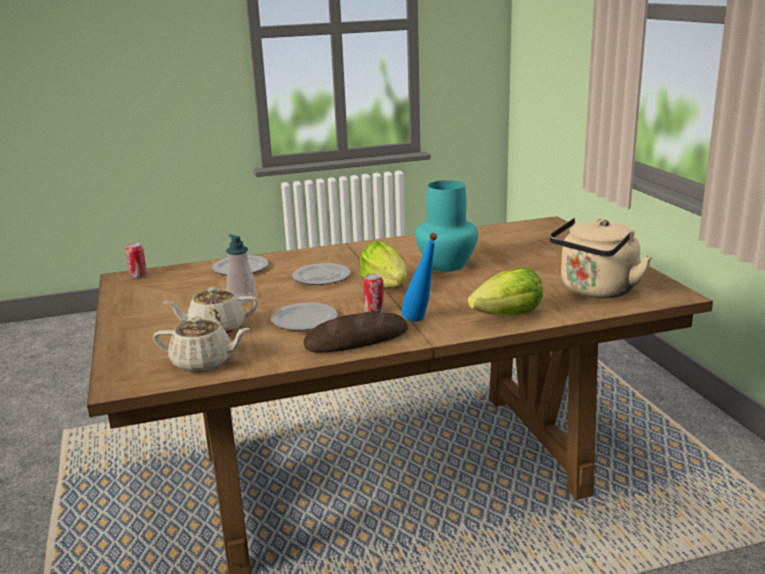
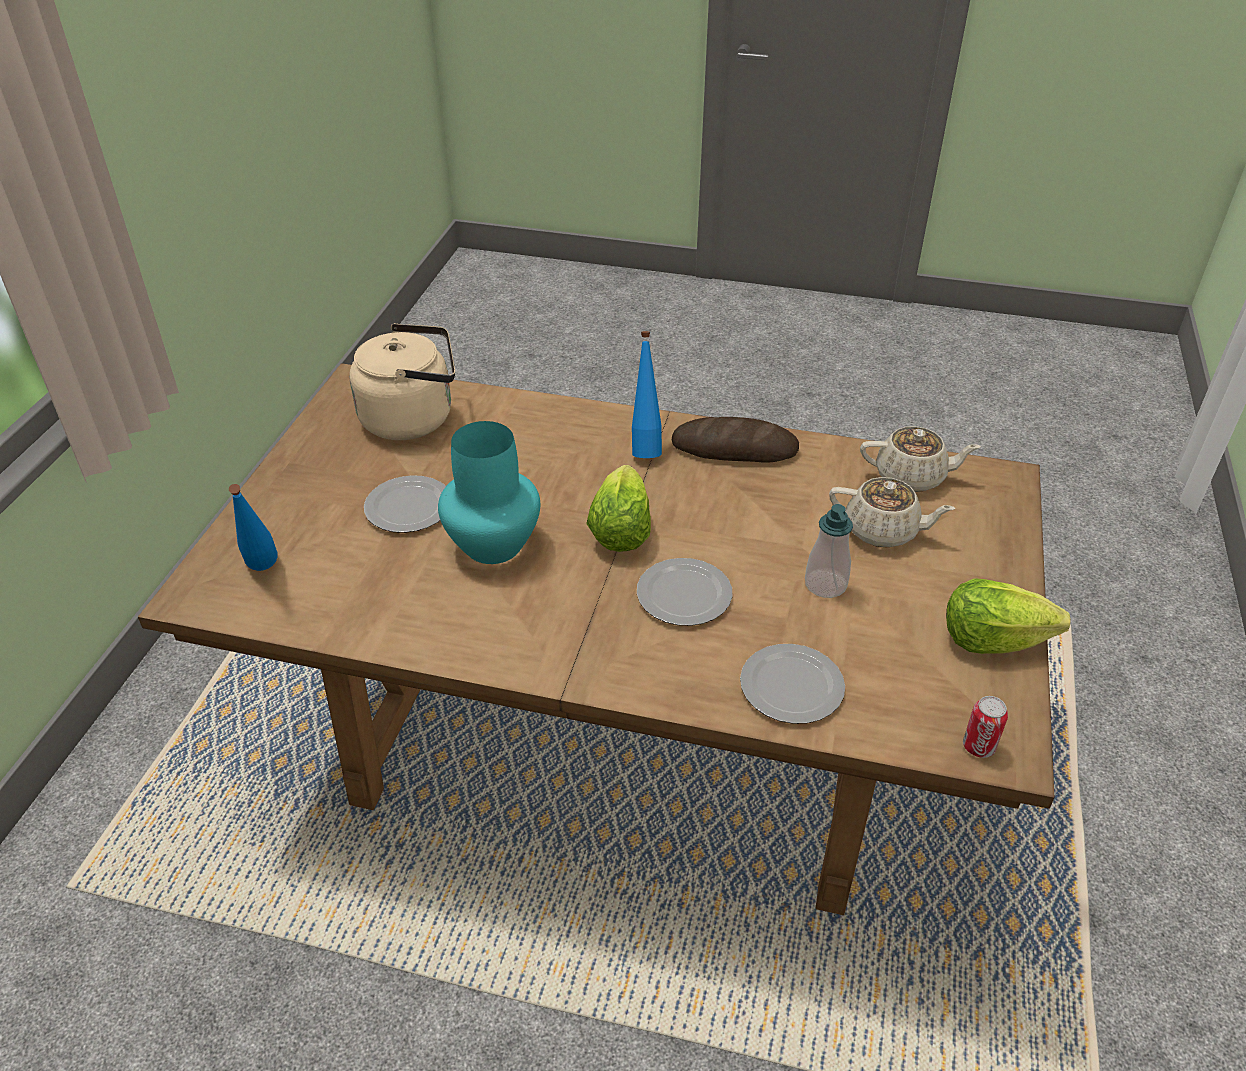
camera: 150 degrees left, 20 degrees up
(204, 363) = (911, 477): beige teapot -> beige teapot turned 150 degrees clockwise
(304, 319) = (767, 505): plate -> plate (407, 508)
(374, 311) = (677, 486): can -> none
(508, 315) = (550, 420): lettuce -> lettuce (992, 640)
(535, 233) = (263, 573): none -> blue bottle

